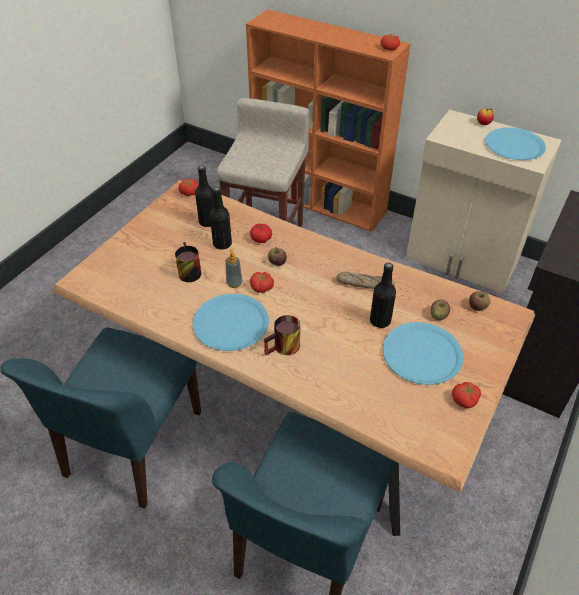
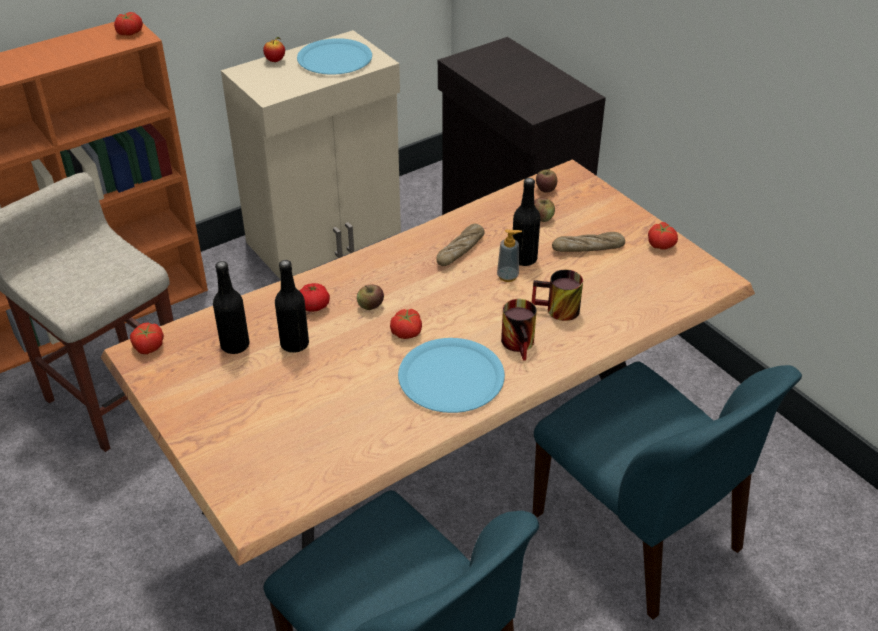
camera: 65 degrees left, 5 degrees down
(187, 271) = (324, 393): mug -> mug (557, 311)
(234, 283) = (381, 354): soap dispenser -> soap dispenser (507, 276)
(422, 354) = (588, 248): blue plate -> bread

